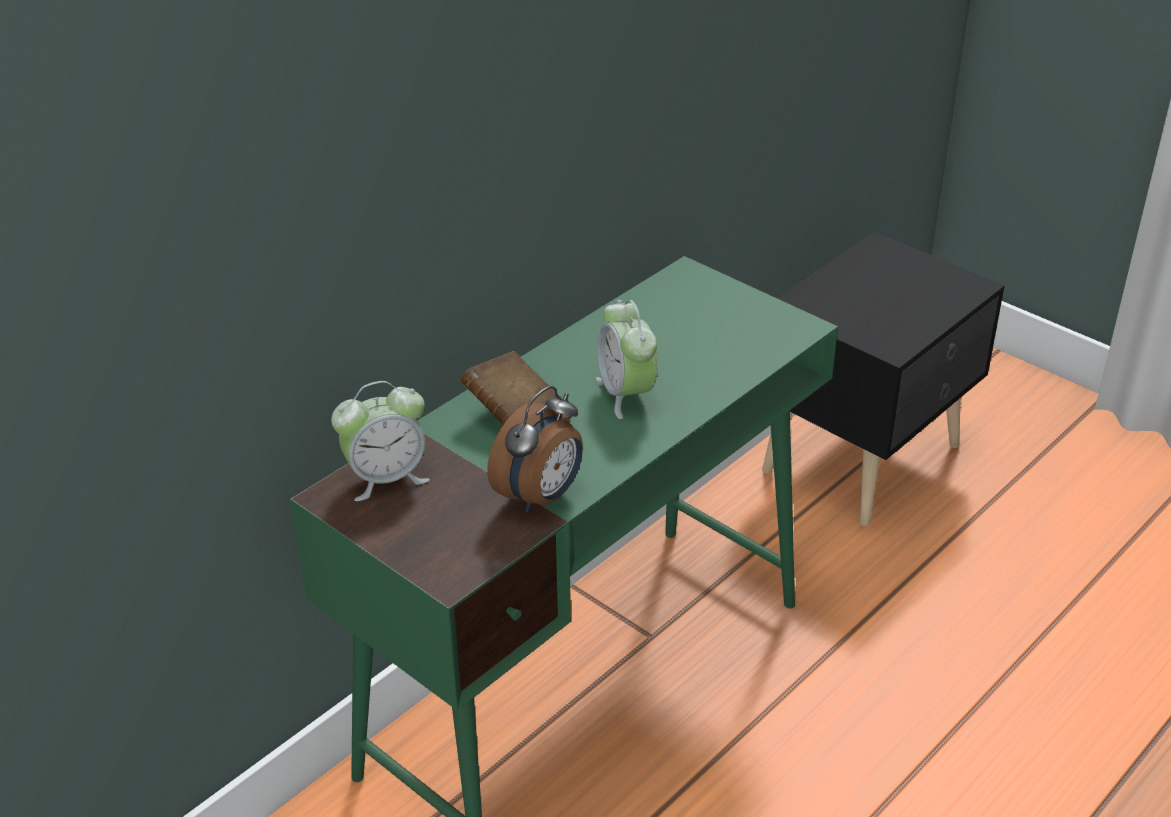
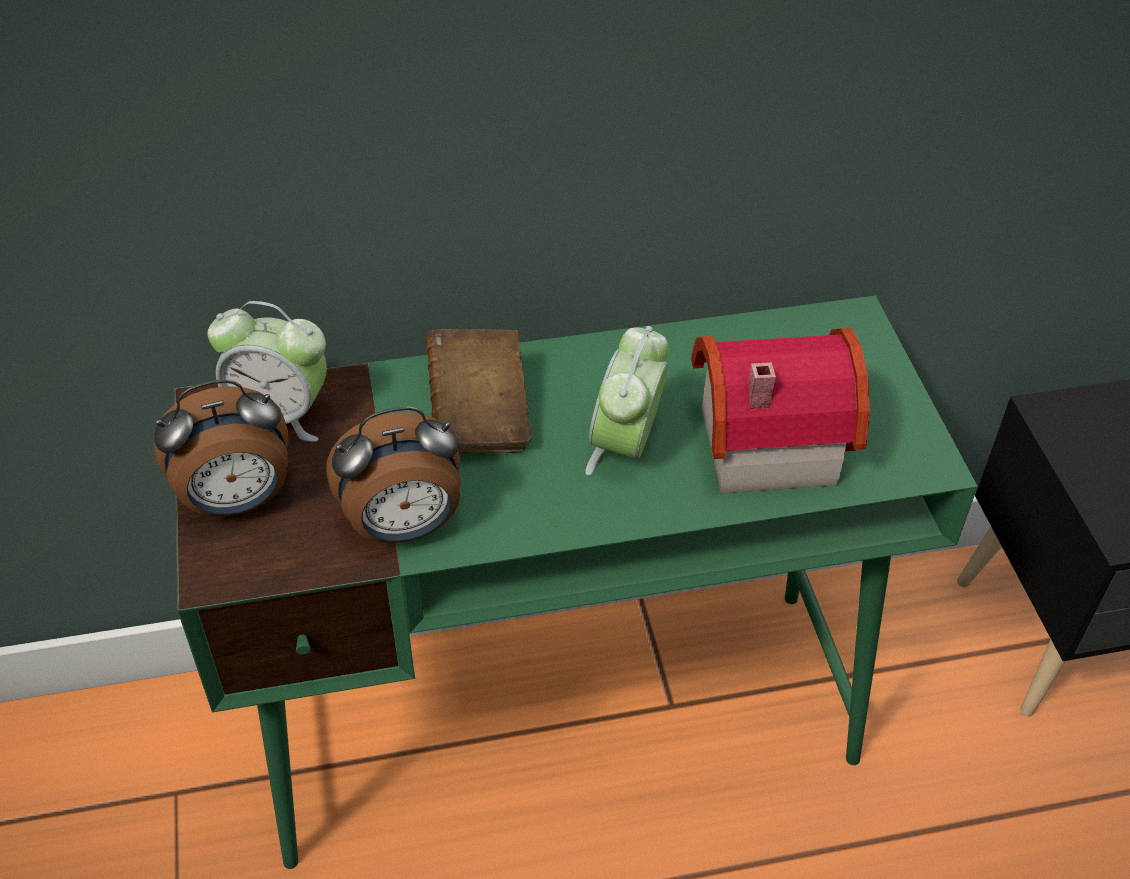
camera: 35 degrees right, 10 degrees up
(416, 535) = (237, 501): none -> alarm clock
(699, 355) = (761, 438): none -> toy house

